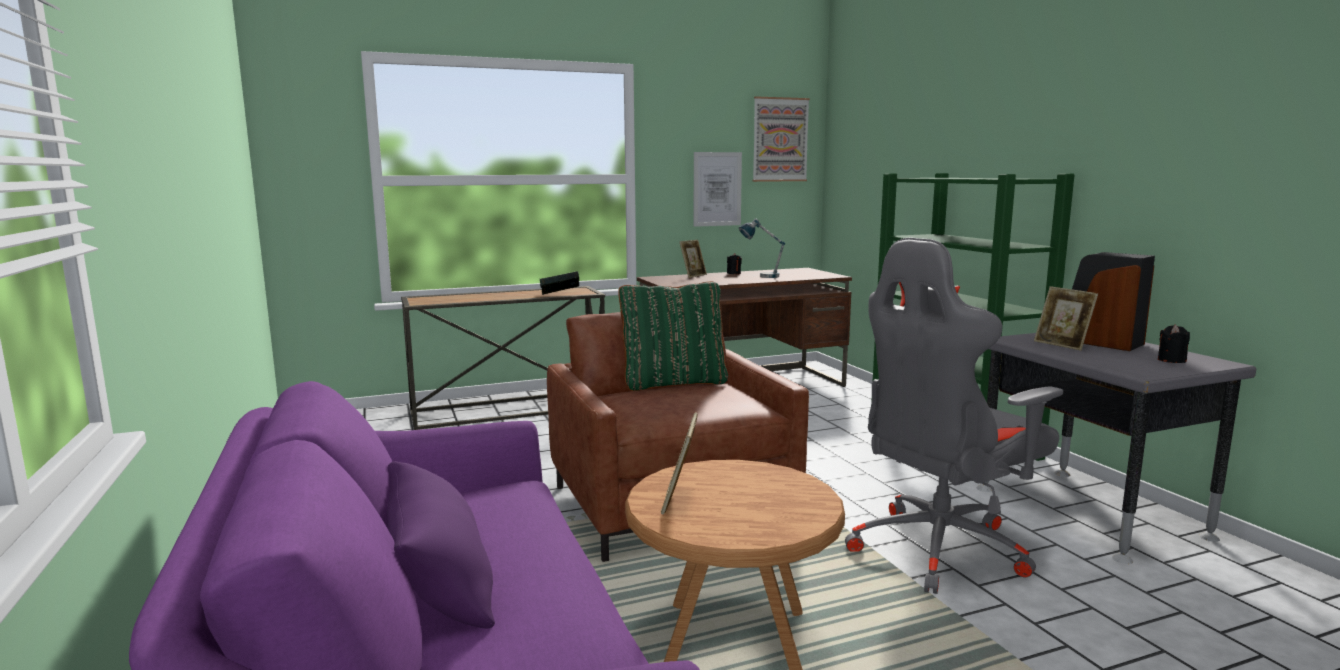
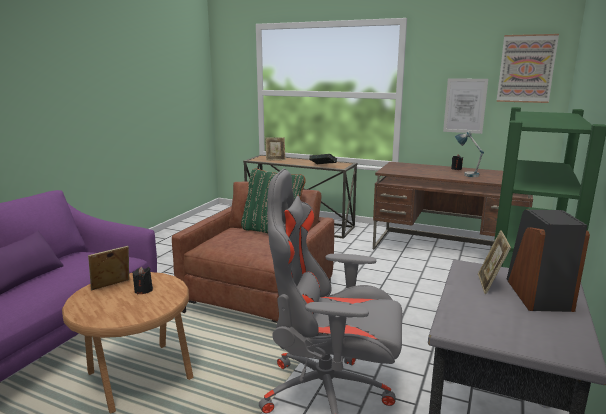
camera: 45 degrees right, 5 degrees up
(693, 276) = (424, 166): picture frame -> picture frame (275, 159)
(1171, 360) = (533, 332): black candle -> black candle (143, 290)

